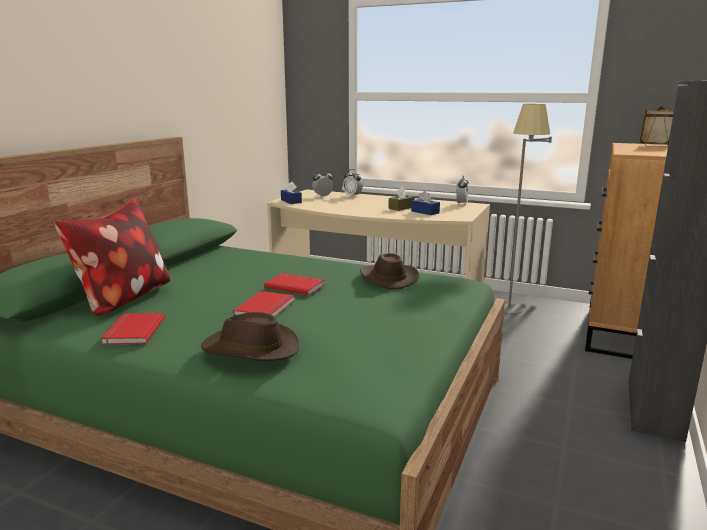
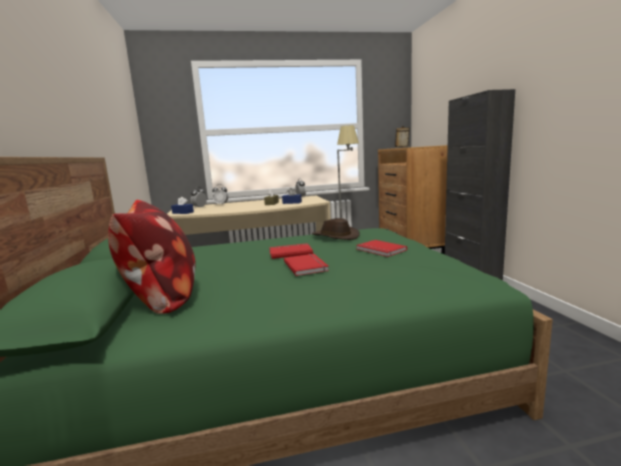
camera: 35 degrees left, 5 degrees down
(132, 331) = (232, 311): red book -> red book (380, 250)
(250, 349) = (365, 285): brown hat -> none

